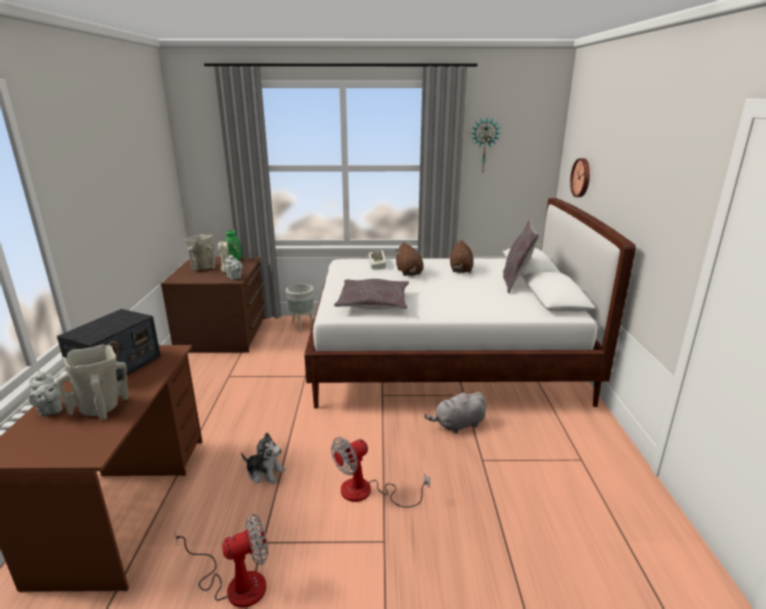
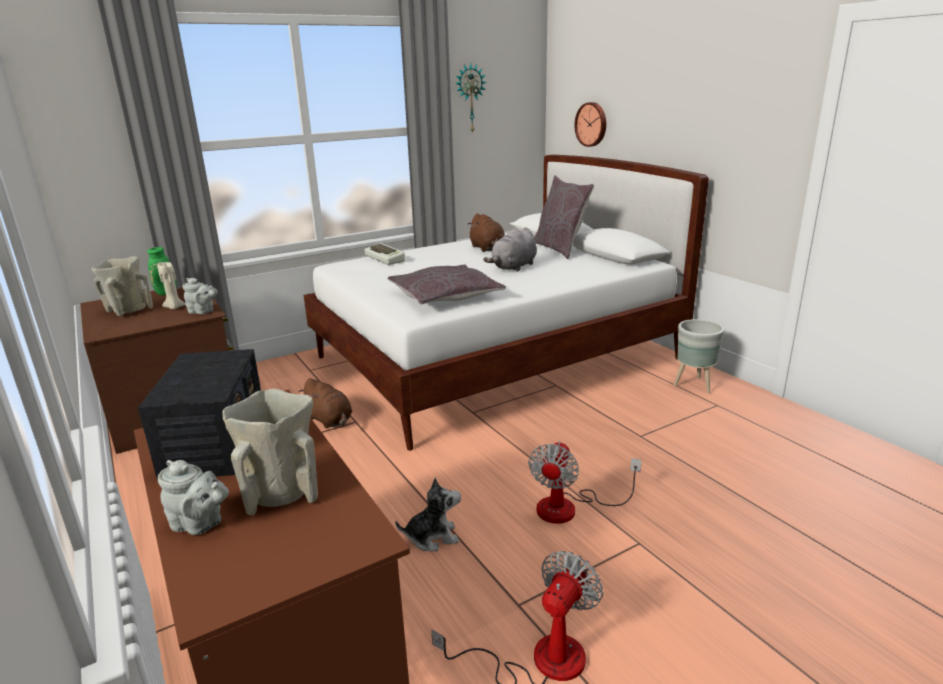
camera: 30 degrees left, 0 degrees up
(302, 326) = (283, 370): grey planter -> grey planter (694, 385)
(409, 273) = (437, 261): brown plush toy -> brown plush toy (330, 420)
(458, 425) = (583, 414): grey plush toy -> grey plush toy (513, 267)

